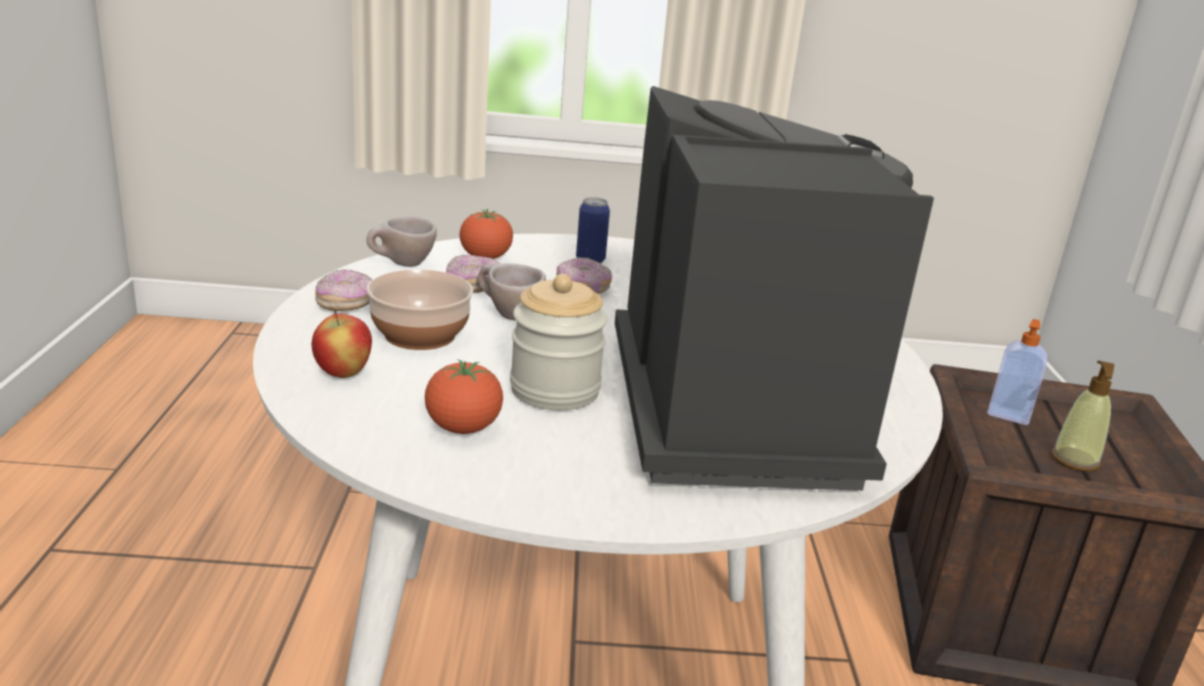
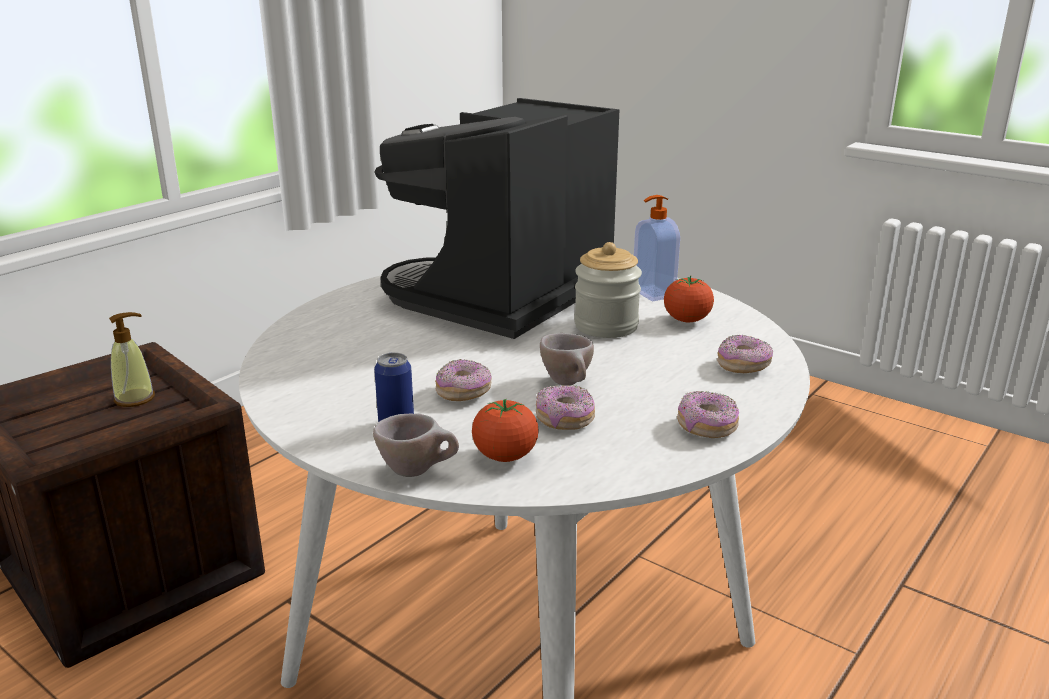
camera: 140 degrees left, 0 degrees up
(343, 373) = (743, 366): apple -> donut
(401, 265) = (611, 468): beige cup -> beige cup (418, 471)
(419, 335) = (663, 382): bowl -> none
(1008, 414) = (78, 436): soap dispenser -> soap dispenser (652, 294)

